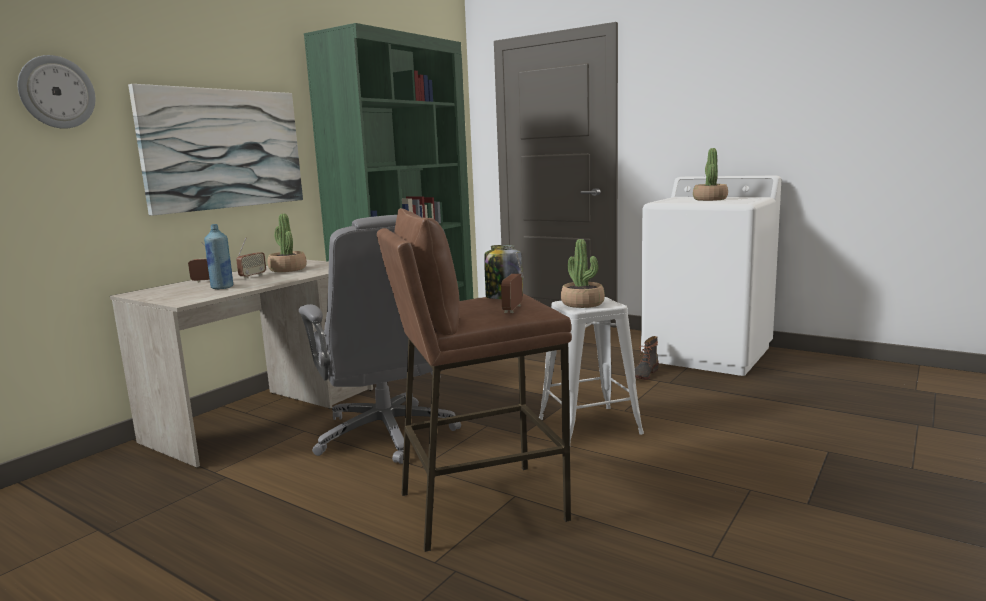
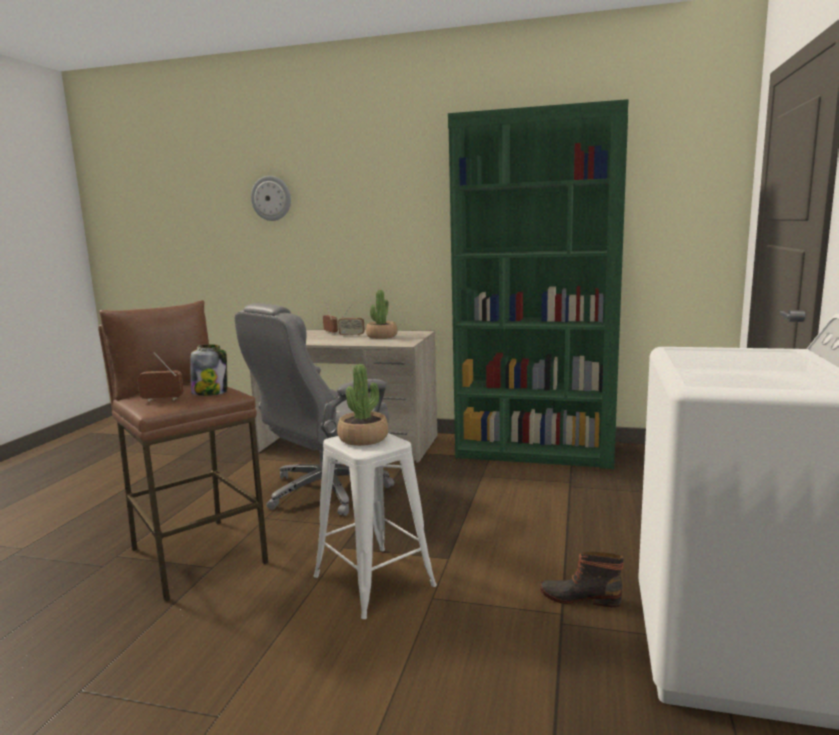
camera: 70 degrees right, 0 degrees up
(222, 287) = (308, 338): blue bottle -> none
(224, 149) = (379, 233): picture -> none
(709, 199) = (757, 365): potted plant -> none

